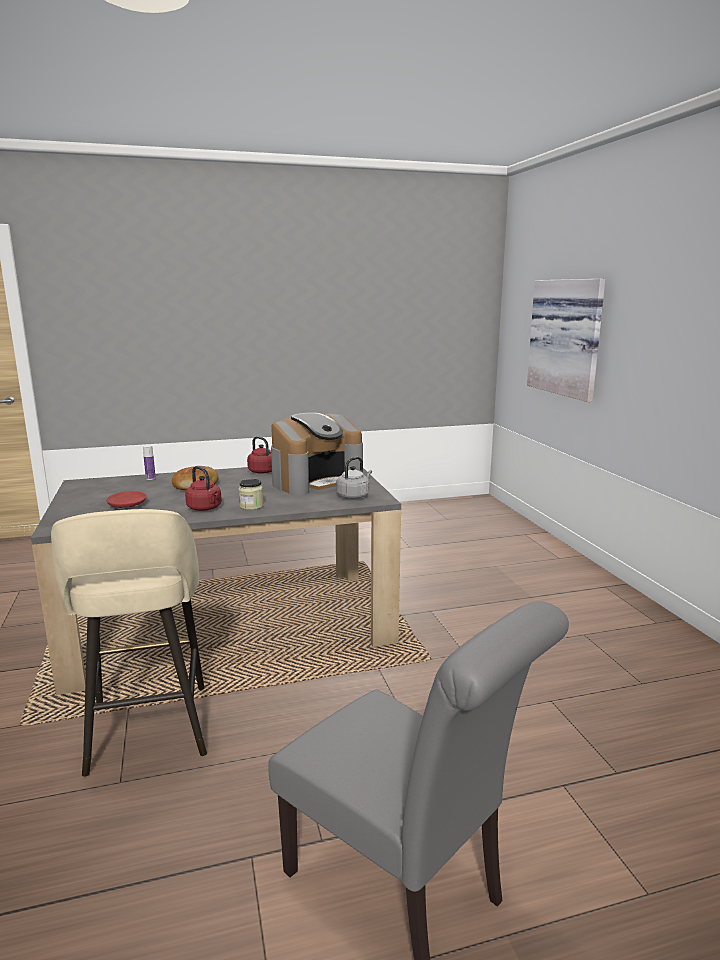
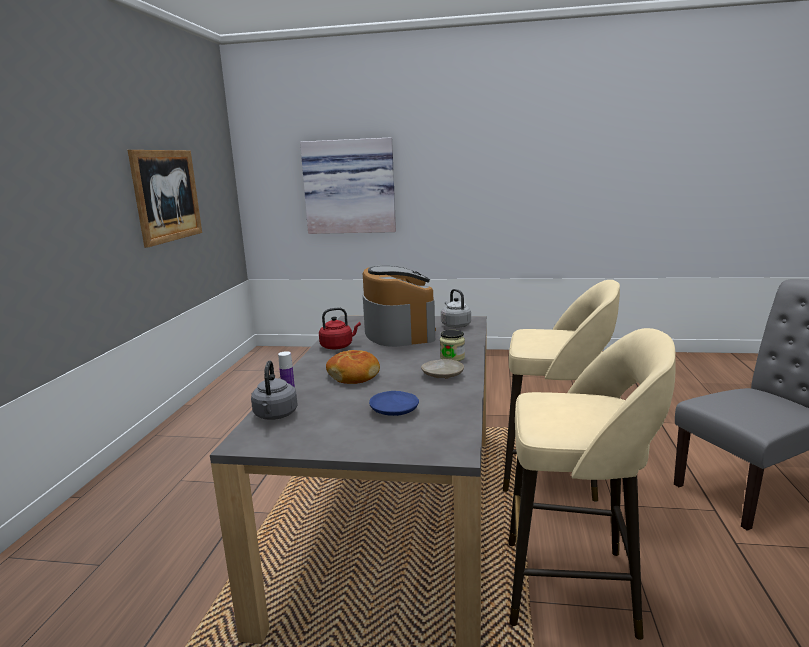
camera: 65 degrees left, 0 degrees up
(118, 481) = (275, 415): none -> grey kettle
(127, 505) = (395, 410): red plate -> blue plate
(205, 508) = (442, 375): red kettle -> beige plate
(342, 699) = (553, 473): none -> beige stool
(371, 327) = (167, 195): none -> picture

